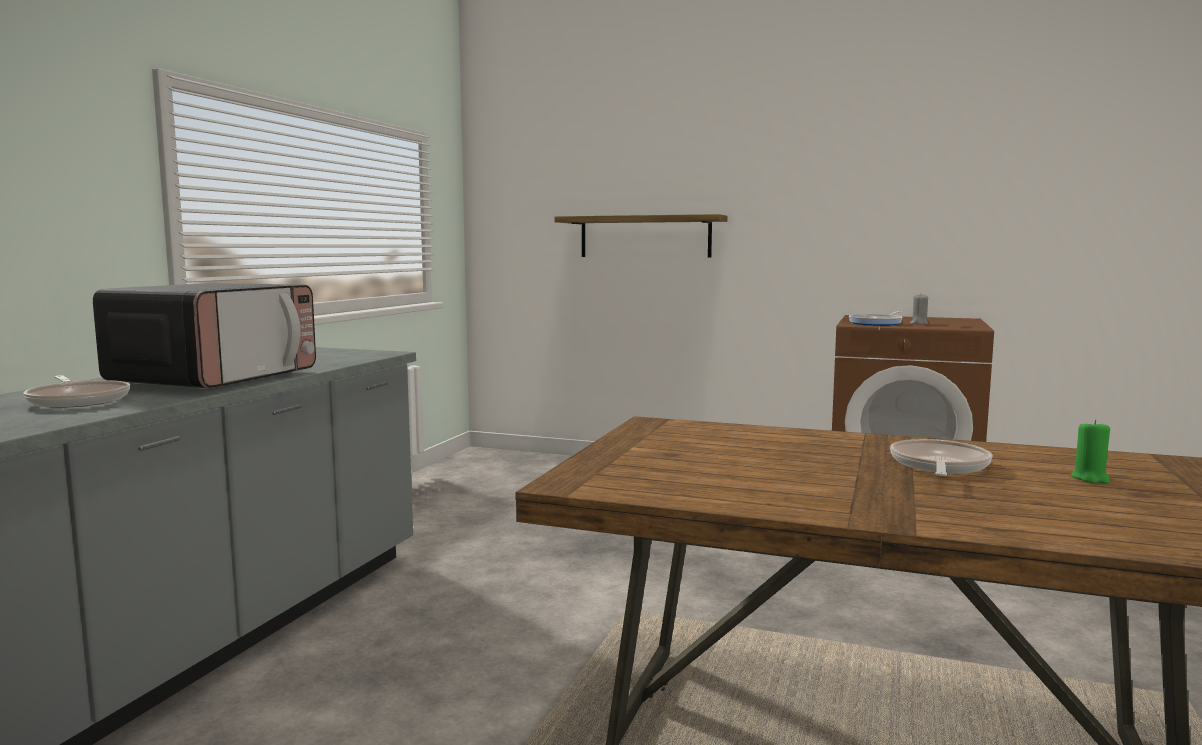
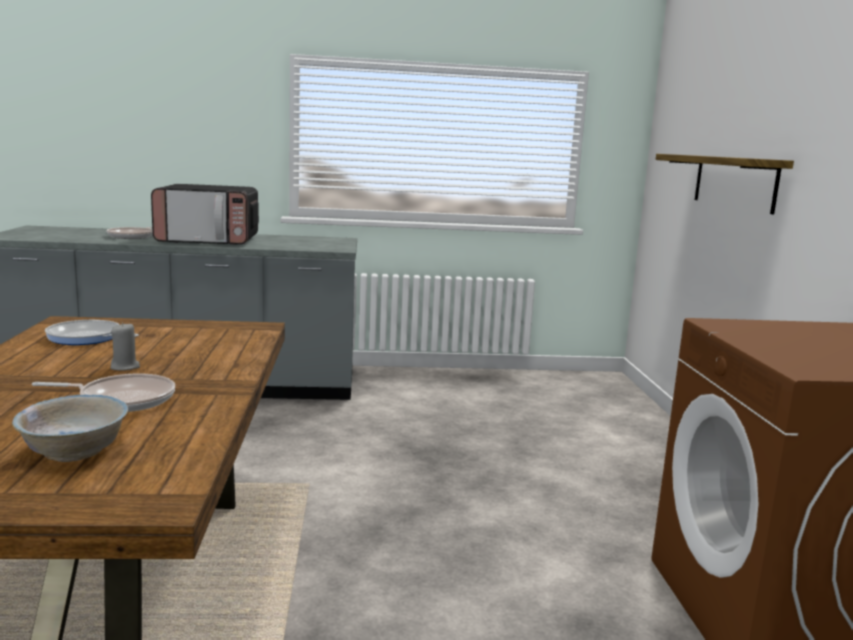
camera: 65 degrees right, 5 degrees up
(877, 323) = (759, 331): frying pan -> frying pan (87, 338)
(918, 323) = (804, 348): grey candle -> grey candle (125, 367)
(1090, 478) = (74, 451): green candle -> white bowl

